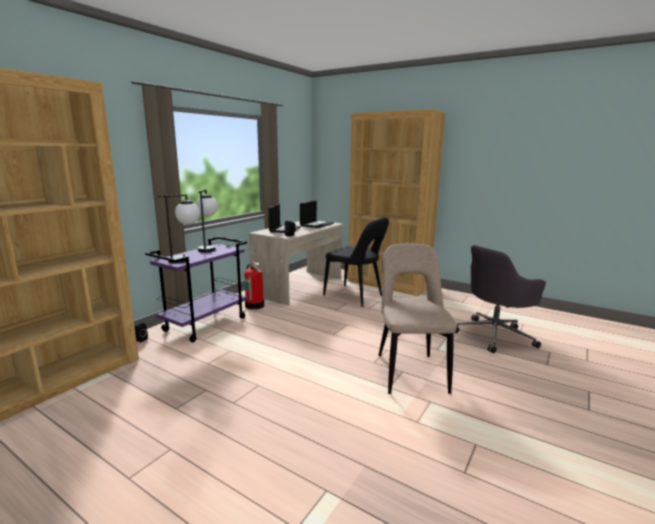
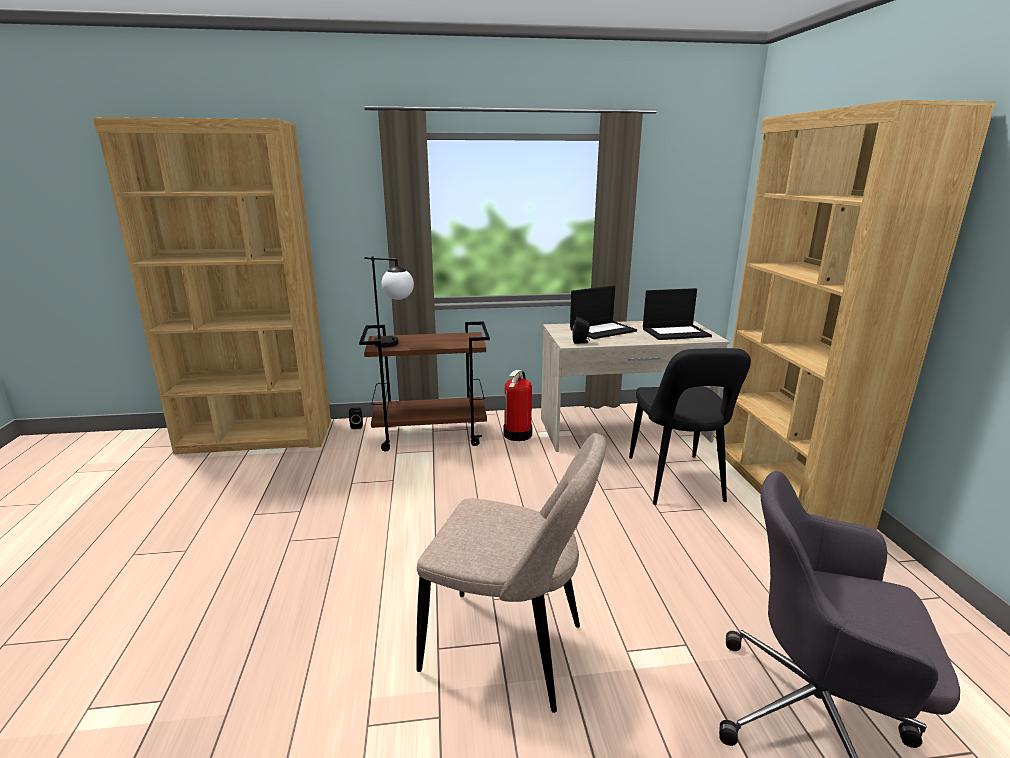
camera: 50 degrees right, 5 degrees up
(205, 324) = (431, 435): purple cart -> brown cart
(208, 248) = (453, 335): table lamp -> none
(410, 371) = (510, 650): beige chair -> beige chair turned 60 degrees clockwise

